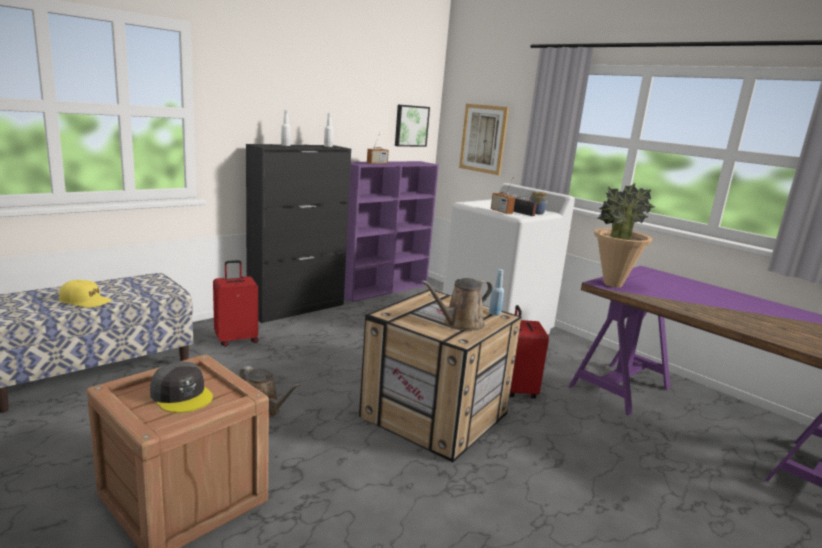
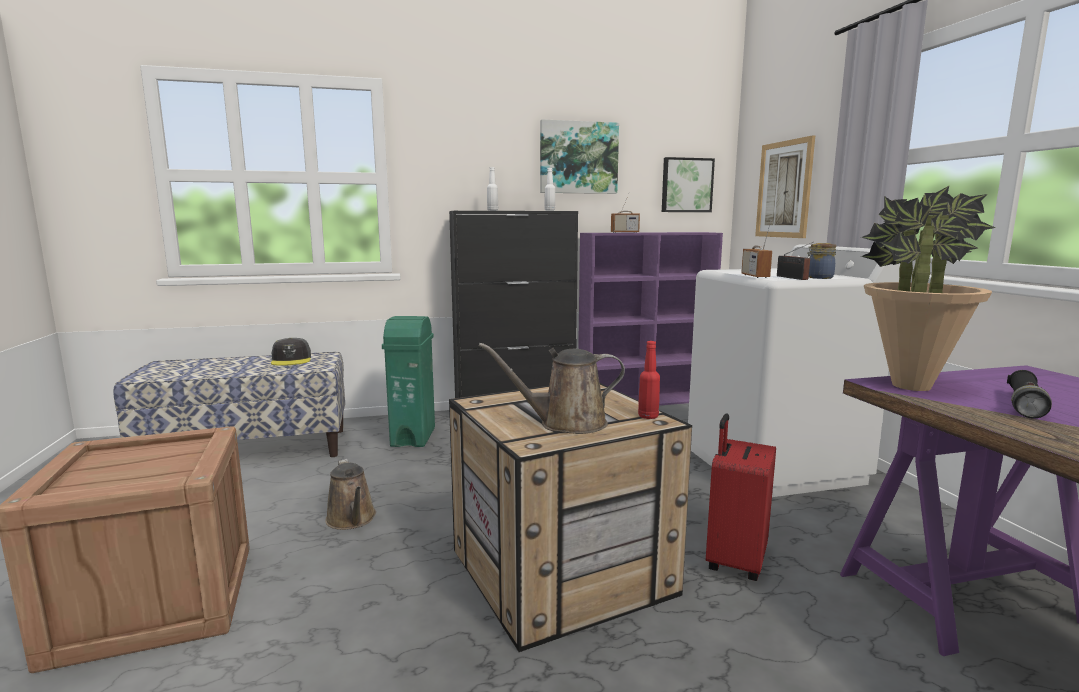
camera: 30 degrees right, 5 degrees down
(86, 301) = (229, 370): yellow cap -> none
(181, 395) = (139, 465): grey cap -> grey cap (291, 360)
(236, 339) = (414, 437): red suitcase -> green trash can
(341, 102) = (578, 158): none -> picture
(494, 313) = (648, 416): blue bottle -> red bottle
(662, 292) = (1024, 405): none -> black flashlight

